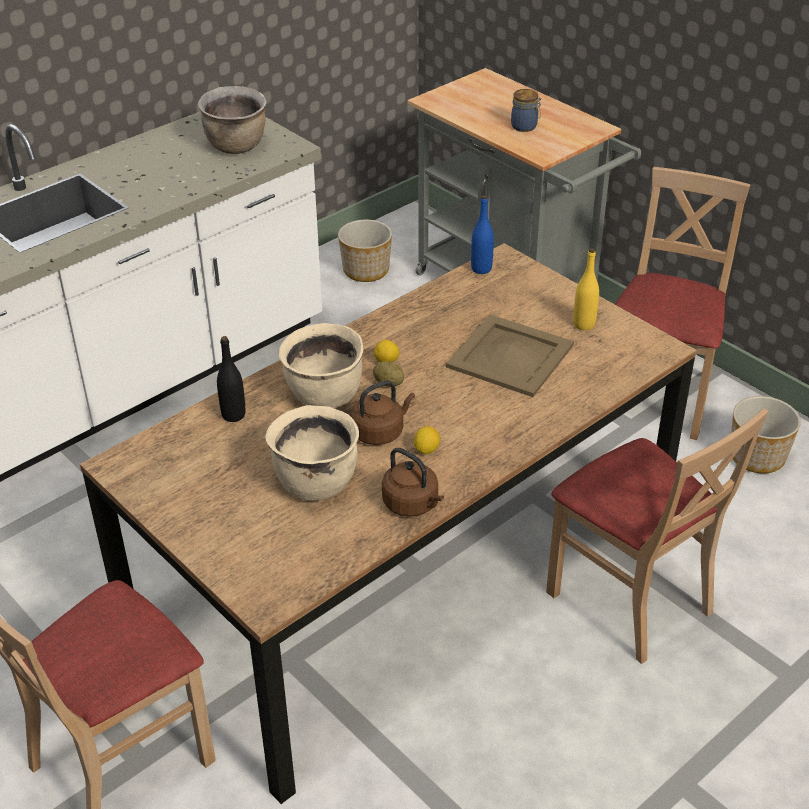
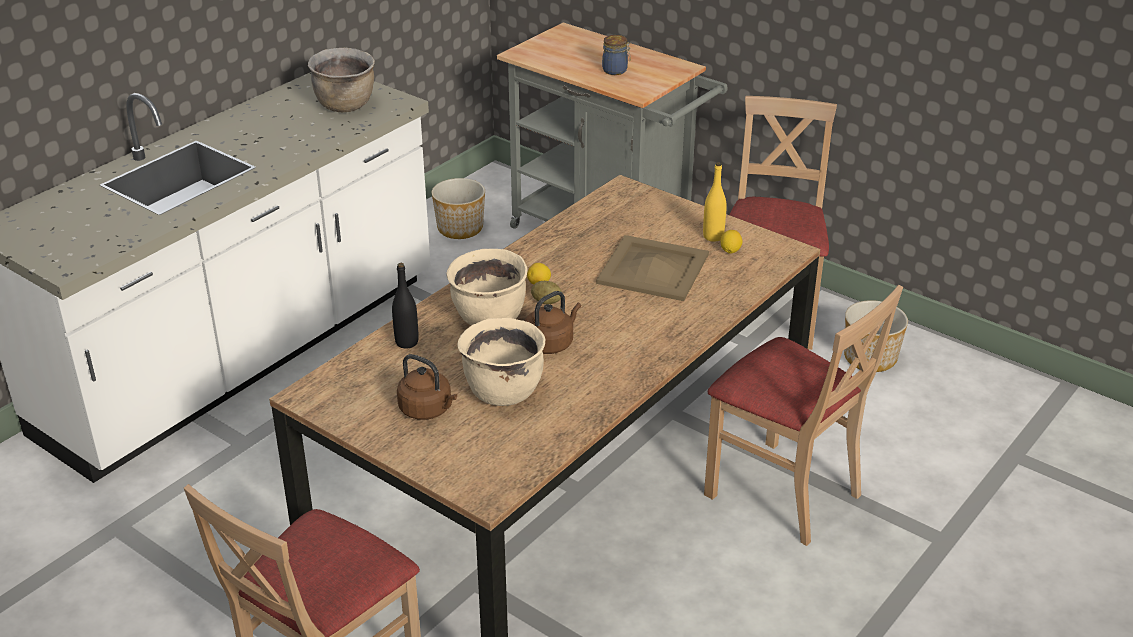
camera: 10 degrees left, 5 degrees down
(412, 504) = (599, 400): brown kettle -> brown kettle (428, 410)
(426, 450) = (598, 354): lemon -> lemon (730, 251)
(481, 269) = (605, 198): blue bottle -> none

